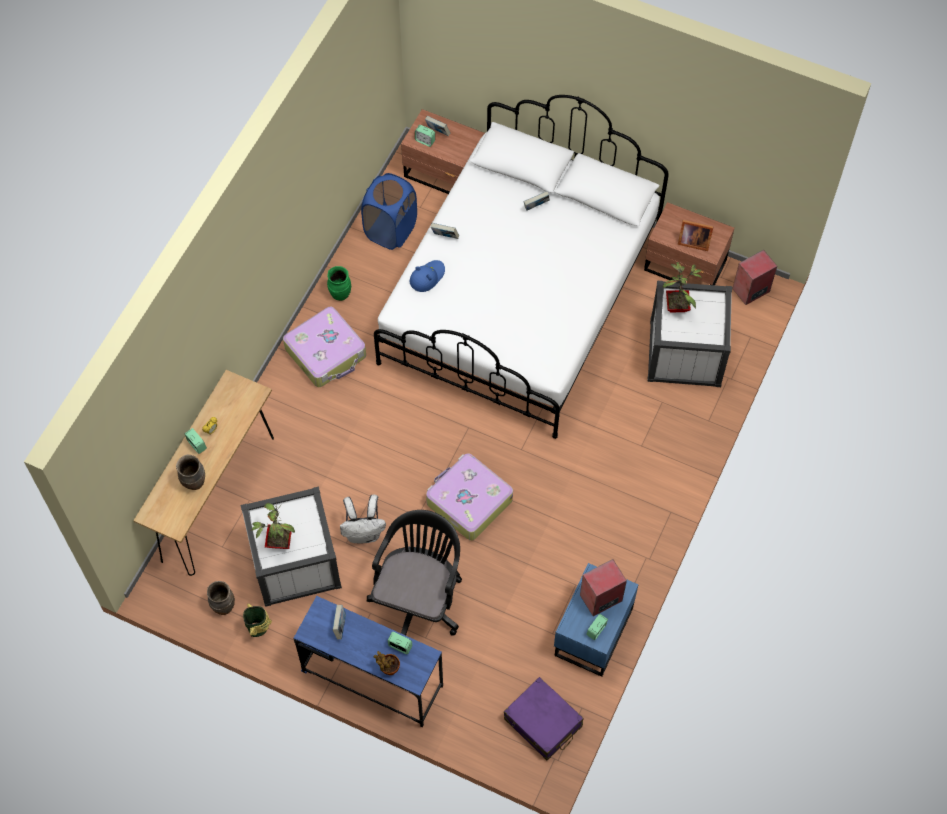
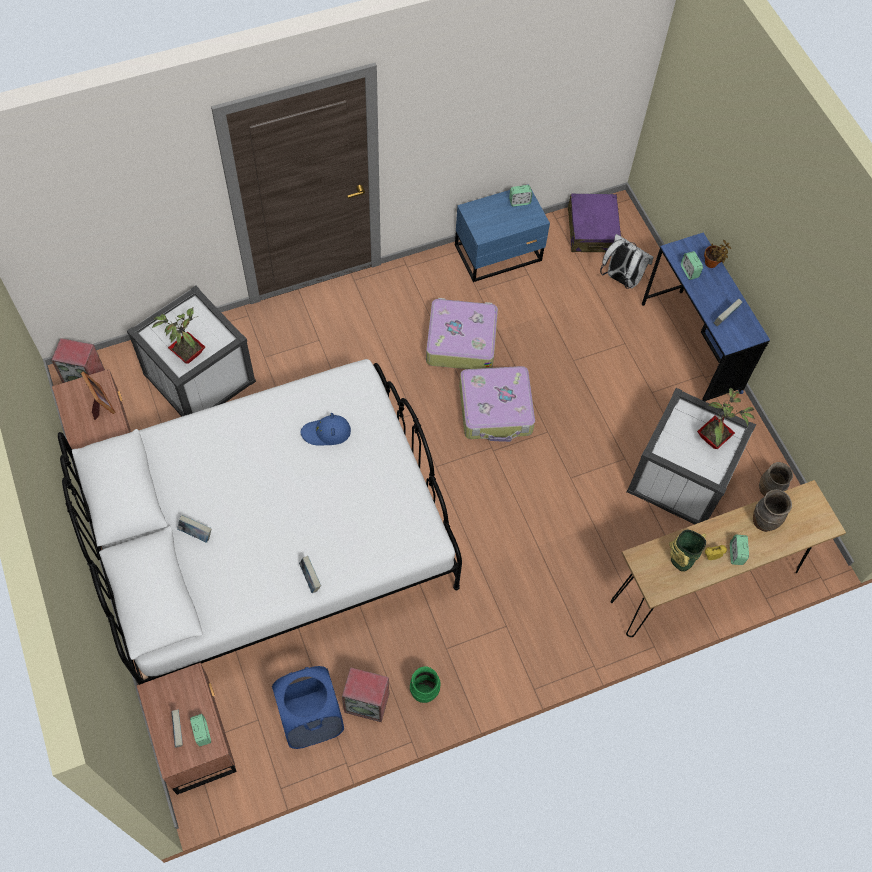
camera: 140 degrees left, 0 degrees up
(259, 629) = (752, 450): vase -> vase (680, 560)
(326, 353) = (492, 640): suitcase -> suitcase (460, 340)
(364, 533) = (603, 454): white backpack -> white backpack (621, 279)
(419, 598) = (604, 372): black office chair -> none
(427, 277) = (369, 552): blue hat -> blue hat (326, 432)
(600, 598) = (494, 217): speaker -> speaker (367, 702)

